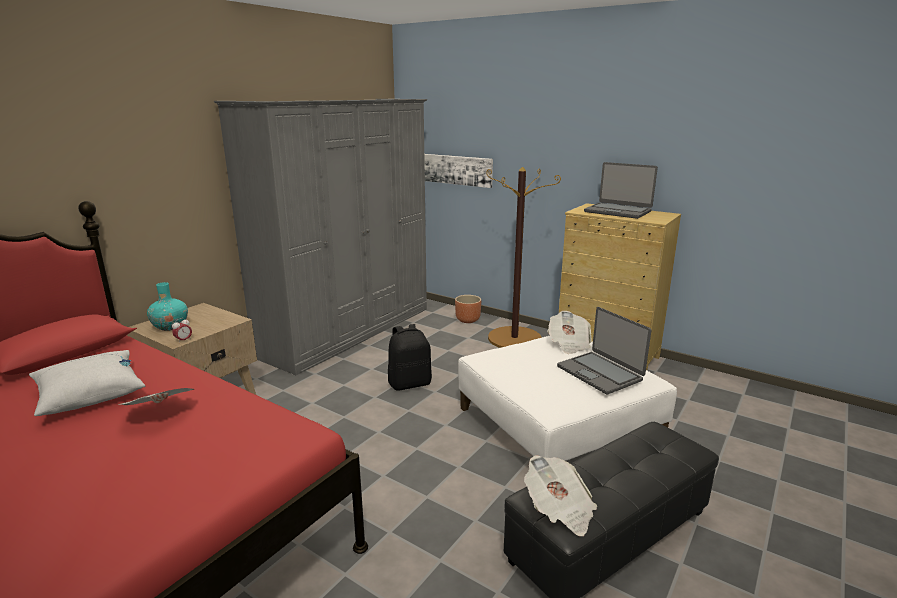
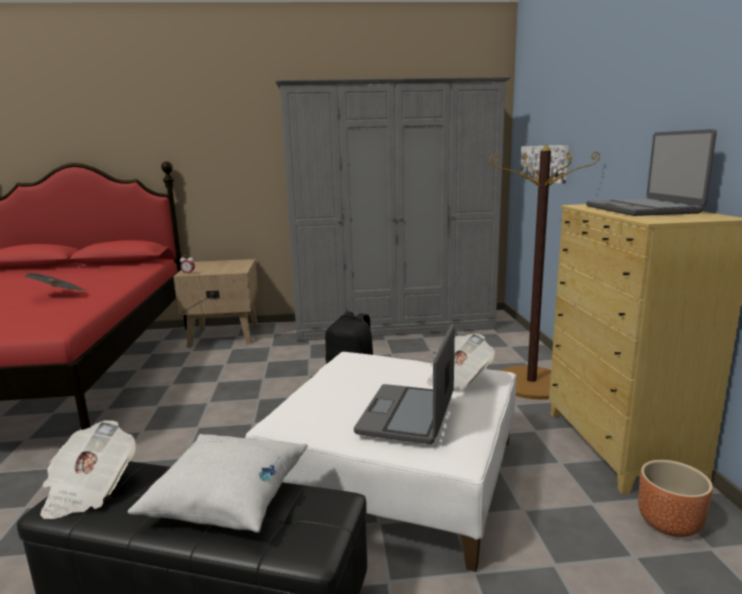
camera: 50 degrees right, 5 degrees down
(90, 395) = (72, 281): grey pillow -> grey pillow (227, 499)
(170, 326) = (205, 266): turquoise vase -> none
(467, 320) = (517, 350): brown planter -> brown planter (668, 524)

